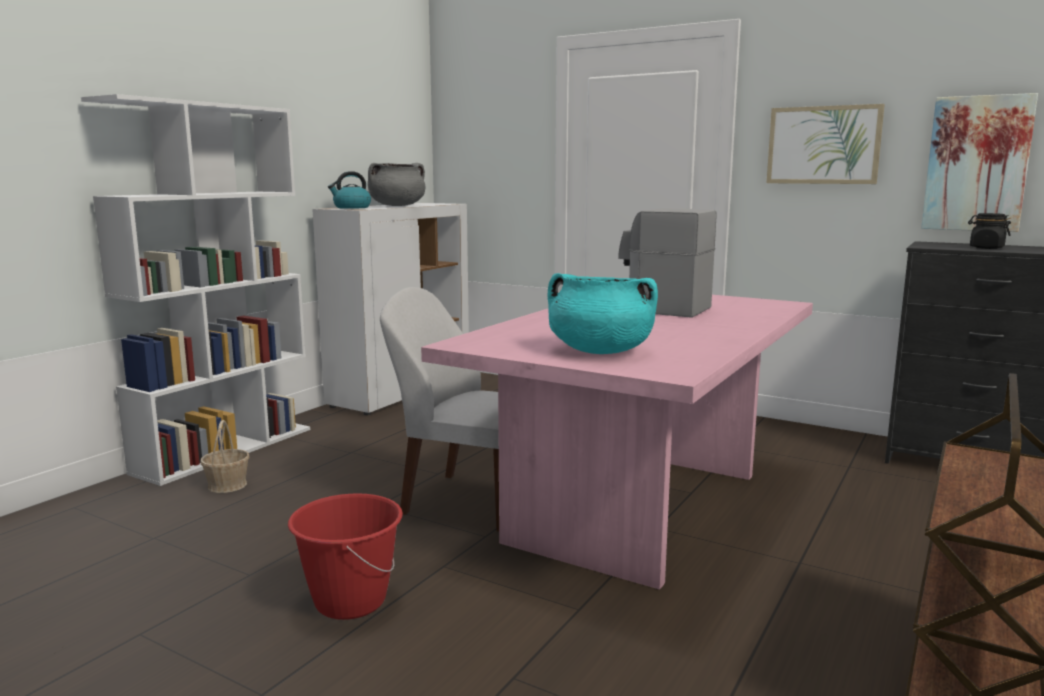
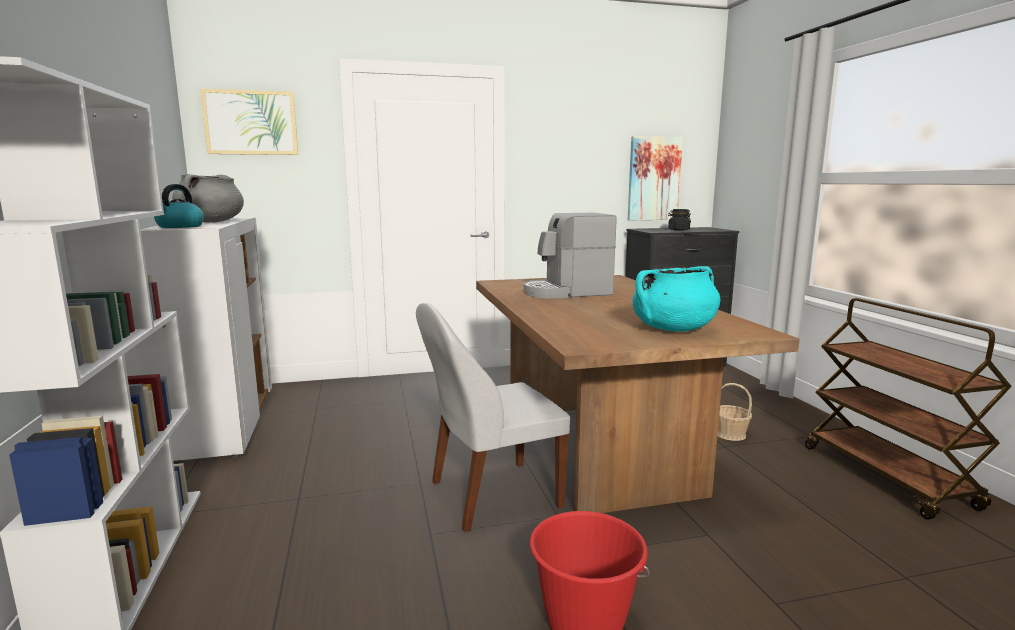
camera: 45 degrees left, 0 degrees up
(227, 485) = (224, 595): basket -> basket (730, 434)
(639, 507) = (597, 449): pink dining table -> brown dining table
(823, 145) = (567, 165): picture -> picture (251, 123)

